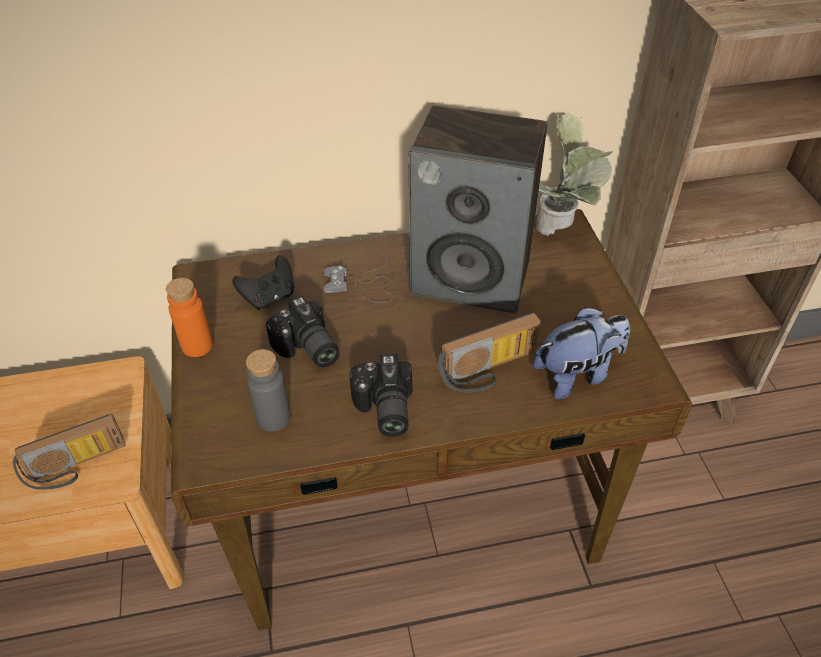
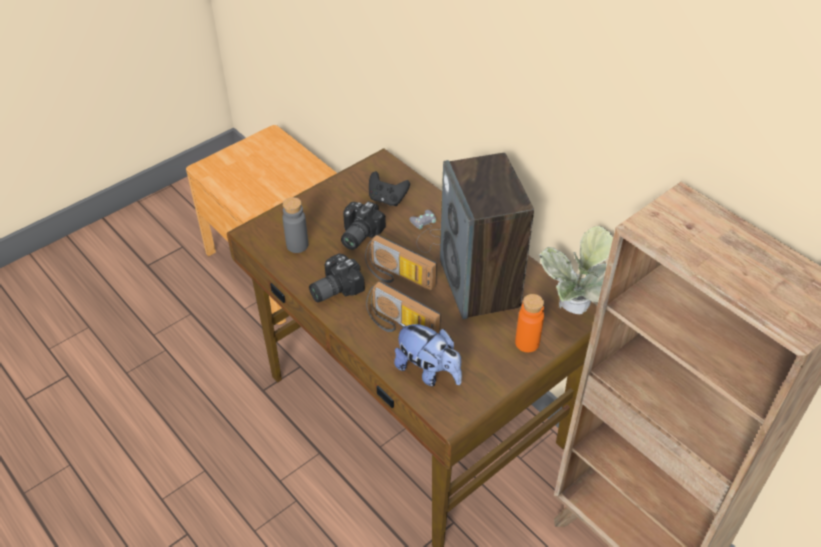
camera: 60 degrees right, 0 degrees up
(76, 467) = (265, 209): radio -> radio (397, 277)
(197, 345) = (328, 189): orange bottle -> orange bottle (527, 343)

